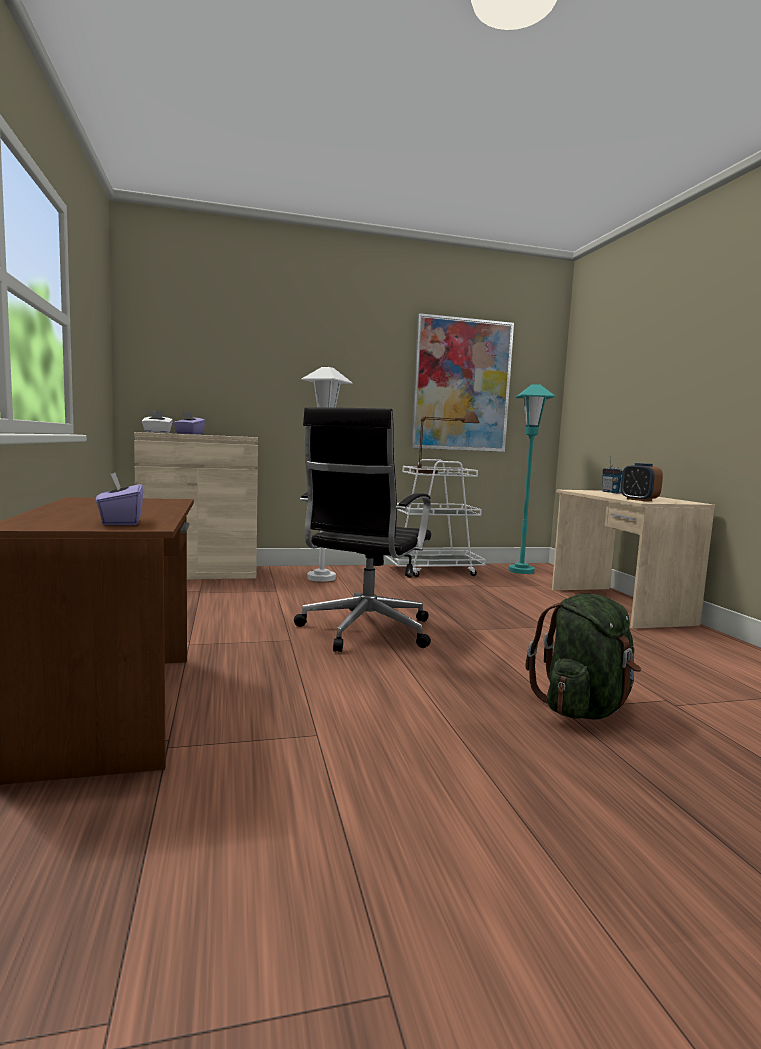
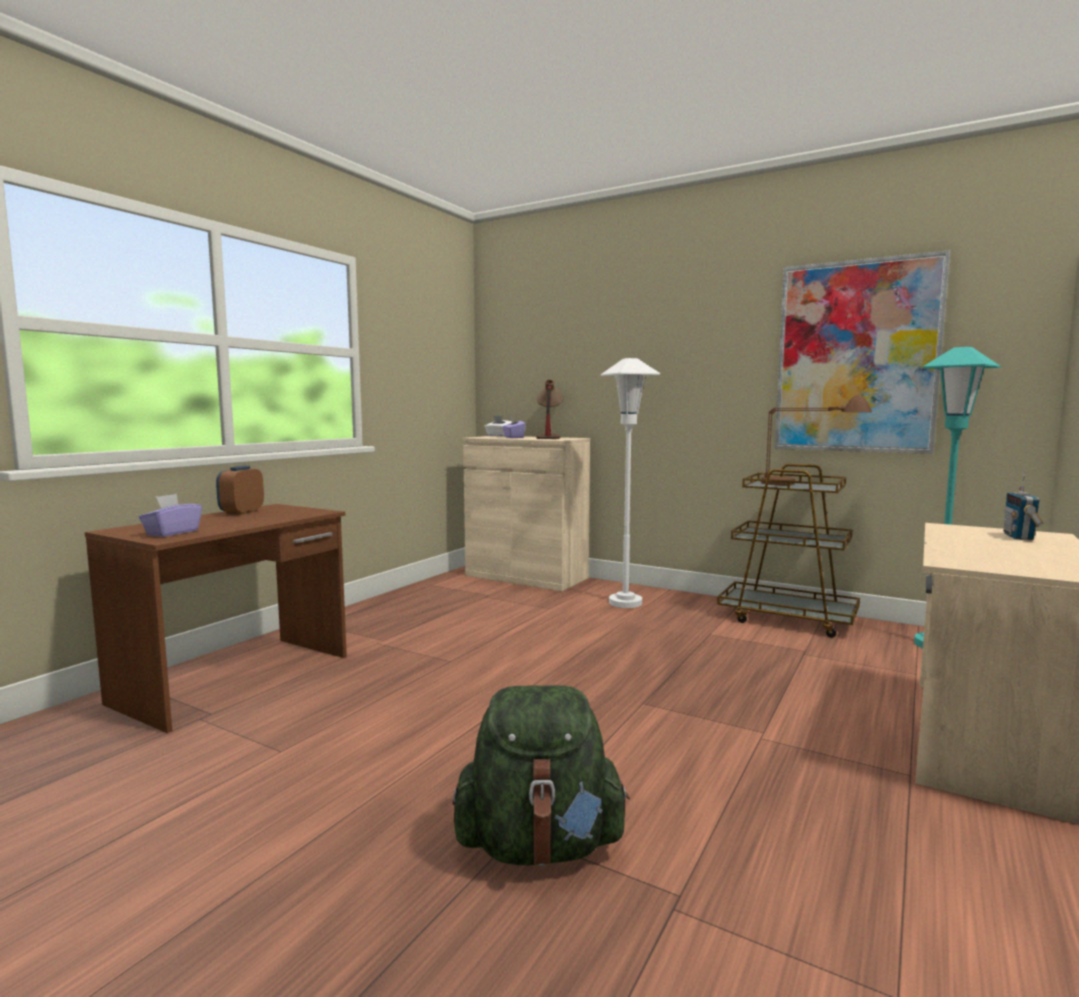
camera: 45 degrees right, 0 degrees up
(222, 435) = (548, 437): none -> table lamp
(364, 631) = (530, 672): black office chair -> none
(434, 570) = (788, 619): white cart -> brown cart
(639, 500) = (967, 558): alarm clock -> alarm clock (241, 512)

